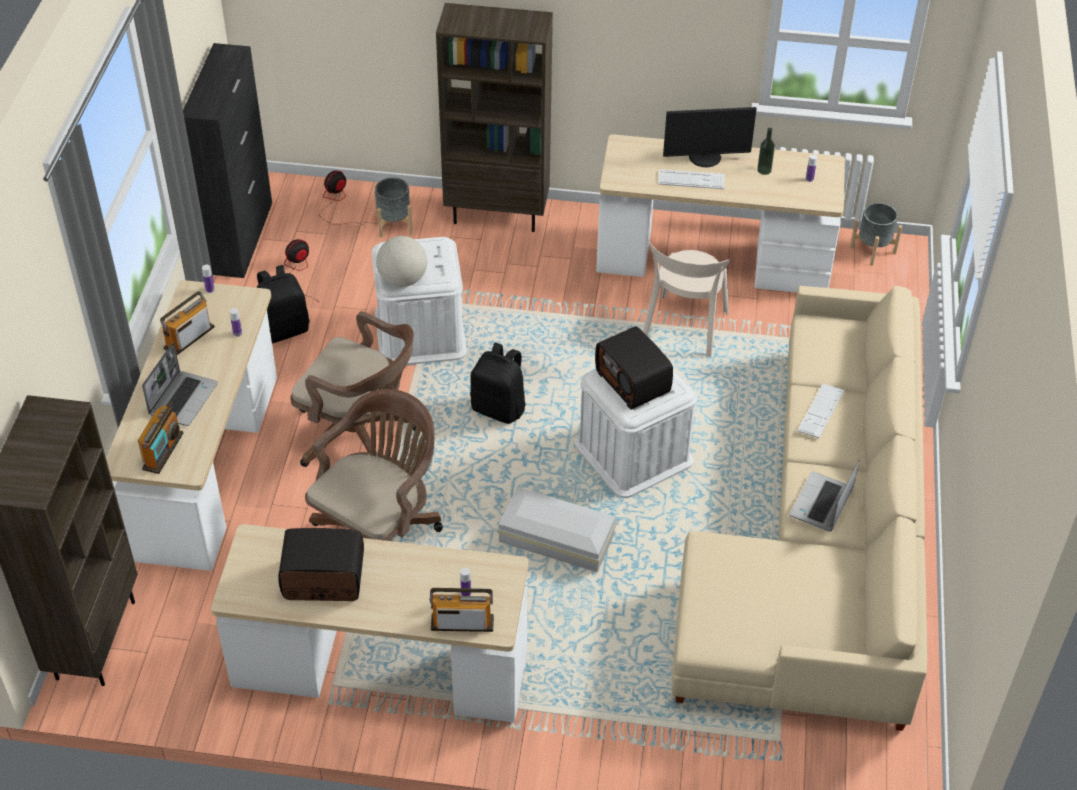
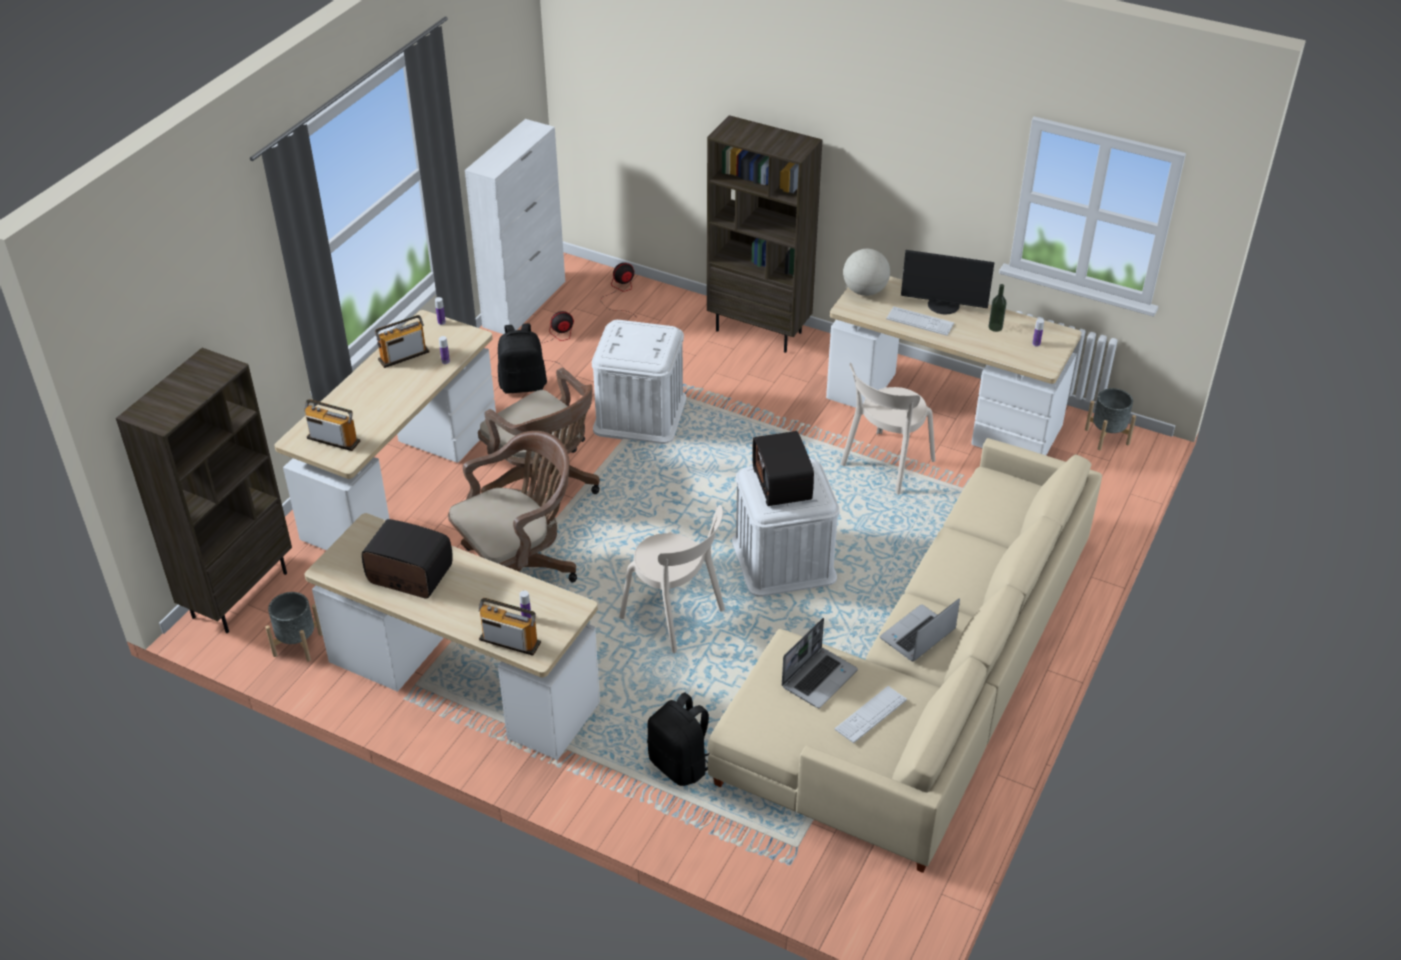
camera: 20 degrees right, 5 degrees down
(163, 451) = (333, 440): radio -> radio turned 105 degrees counterclockwise
(183, 399) = (372, 402): laptop -> laptop (819, 678)
(241, 237) = (525, 303): black cabinet -> white cabinet
(394, 225) = (662, 321): grey planter -> grey planter (297, 644)
(403, 280) = (618, 353): globe -> globe (865, 291)
(499, 408) = (679, 492): black backpack -> black backpack (680, 764)
(558, 540) = (676, 616): white storage box -> beige chair
(820, 411) = (958, 554): keyboard -> keyboard (870, 715)

